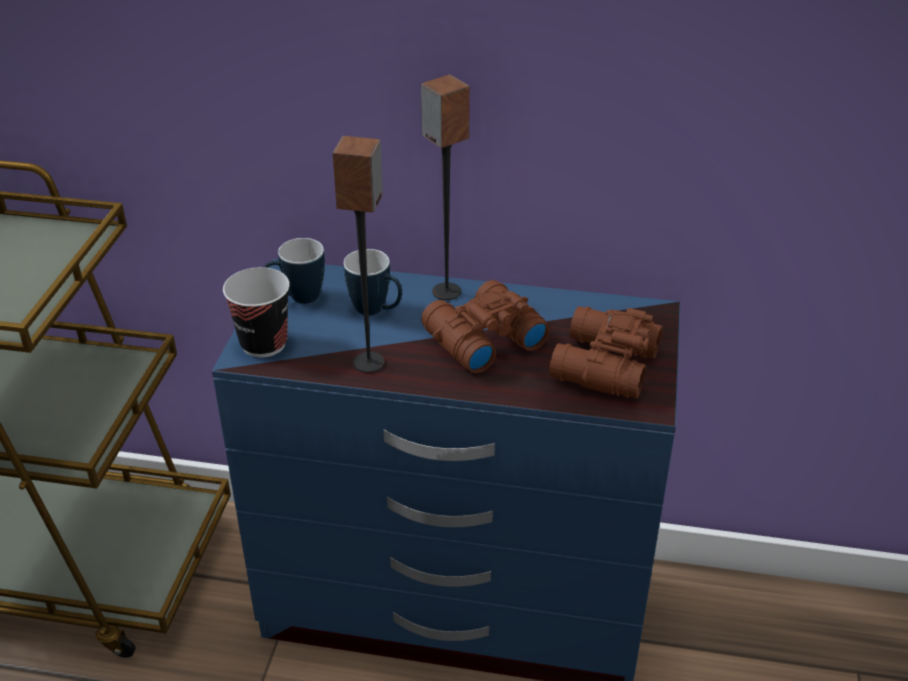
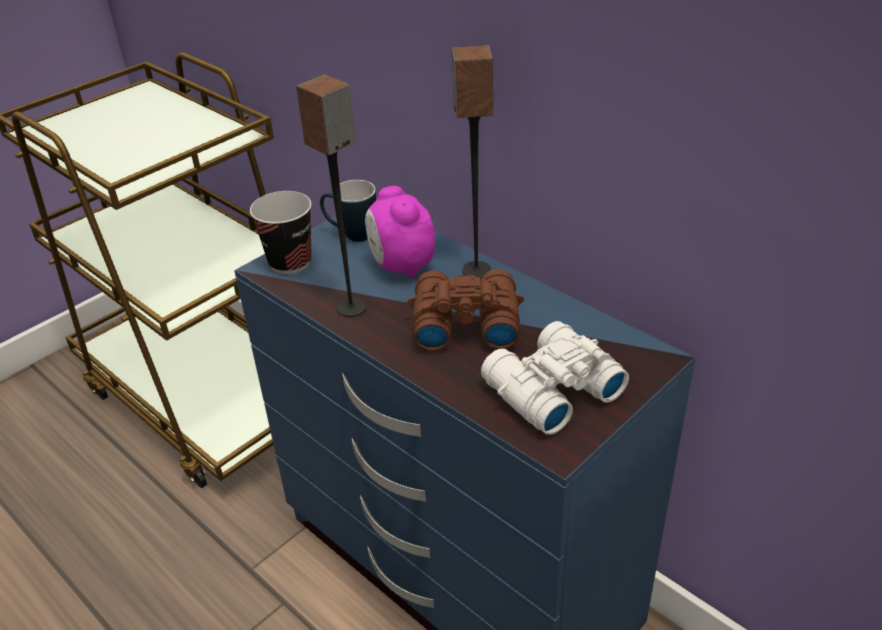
camera: 35 degrees right, 0 degrees up
(376, 311) = (401, 267): mug -> alarm clock
(601, 366) = (549, 390): brown binoculars -> white binoculars

